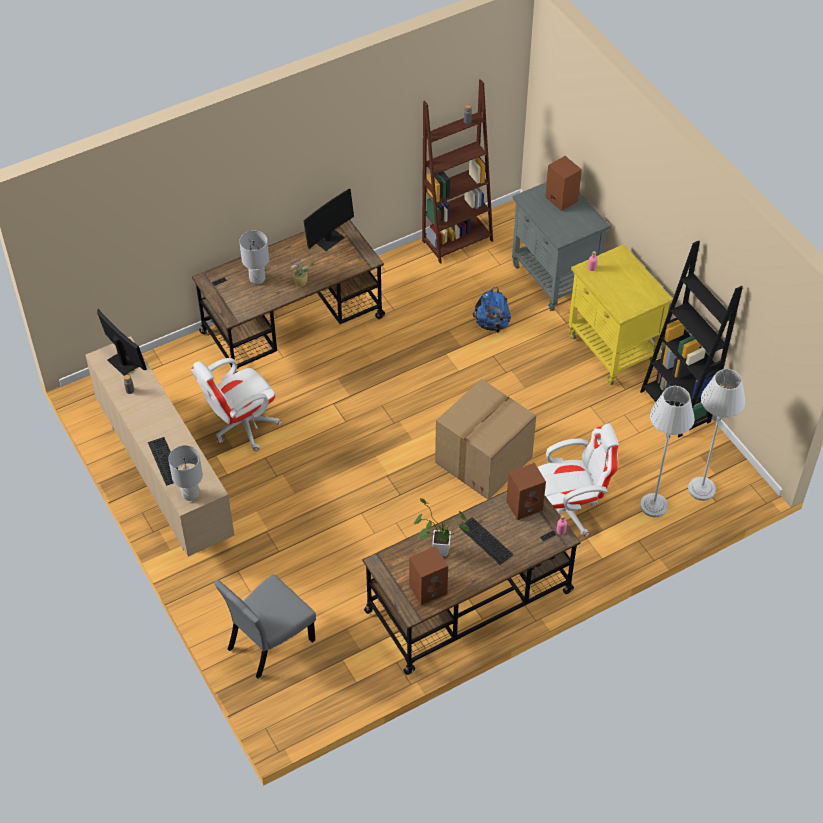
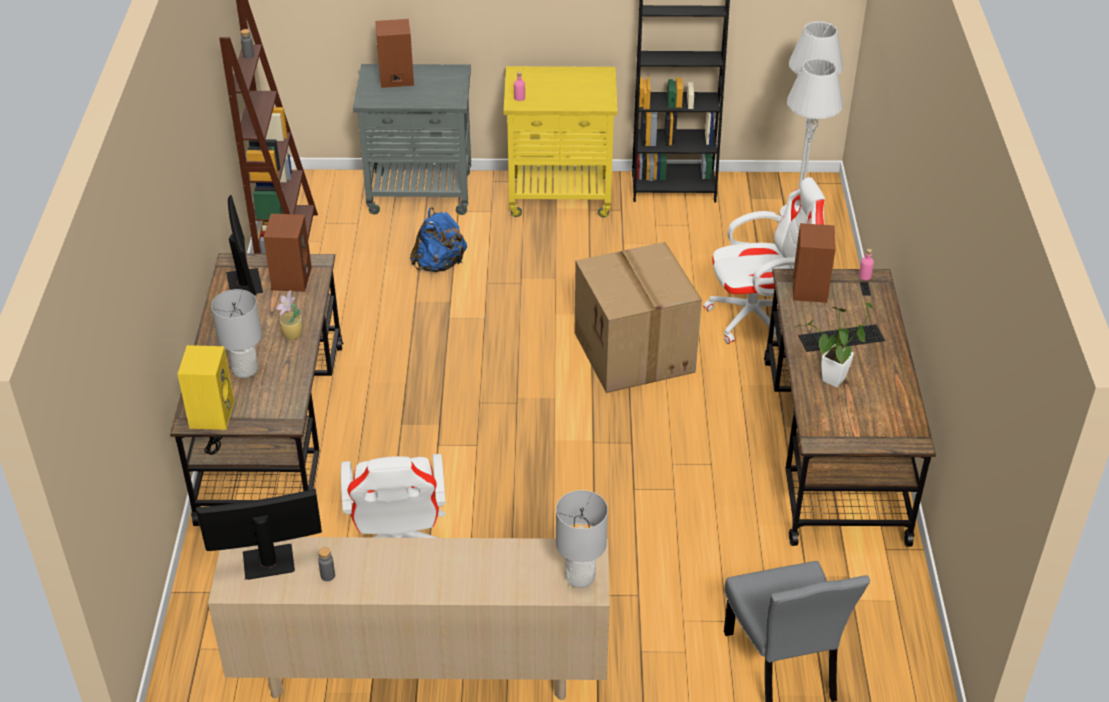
camera: 60 degrees left, 10 degrees down
(163, 461) = (494, 586): keyboard -> none
(216, 284) = (211, 413): none -> yellow speaker
(428, 589) = (885, 412): brown speaker -> brown speaker (291, 278)
(569, 511) = (758, 317): white office chair -> white office chair turned 60 degrees clockwise

